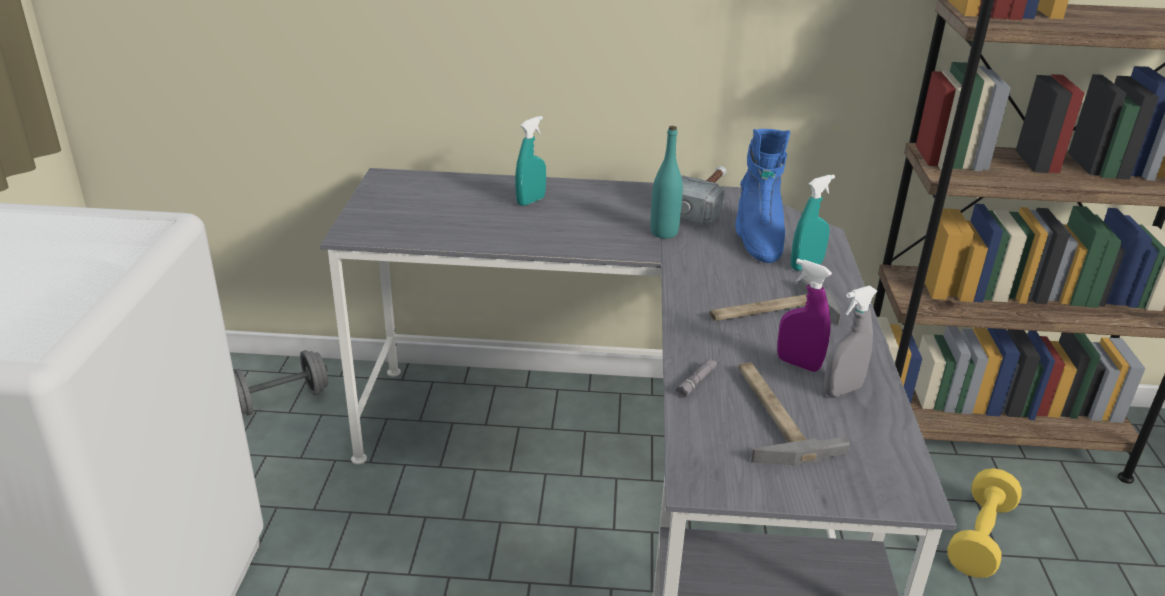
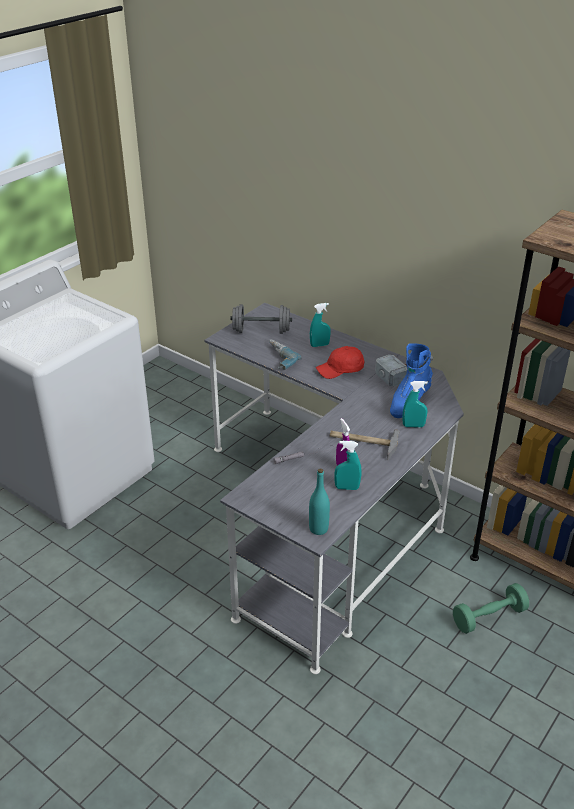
camera: 35 degrees right, 5 degrees up
(280, 401) = (205, 408): grey dumbbell -> grey dumbbell (261, 331)
(485, 237) = (277, 359): none -> power drill
(606, 224) = (341, 370): none -> red cap
(664, 233) = (364, 384): turquoise bottle -> turquoise bottle (318, 529)
(770, 415) = (302, 485): hammer -> none
(842, 390) = (347, 488): grey spray bottle -> turquoise spray bottle
(979, 538) = (489, 617): yellow dumbbell -> green dumbbell

